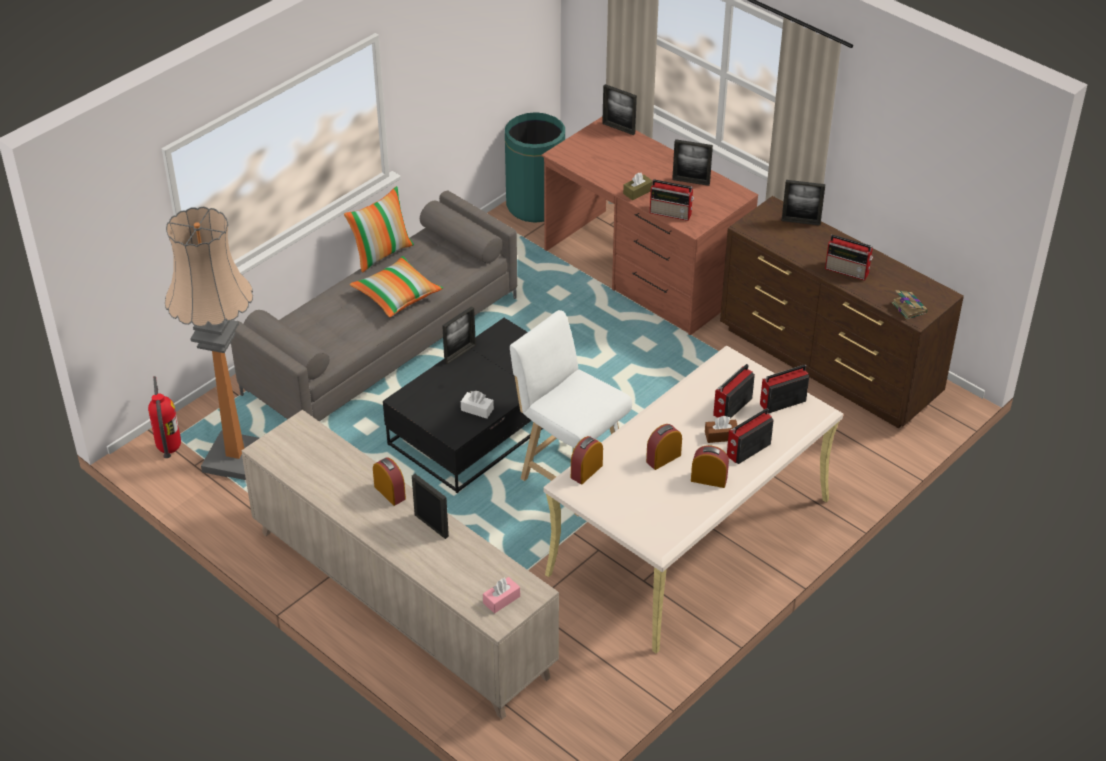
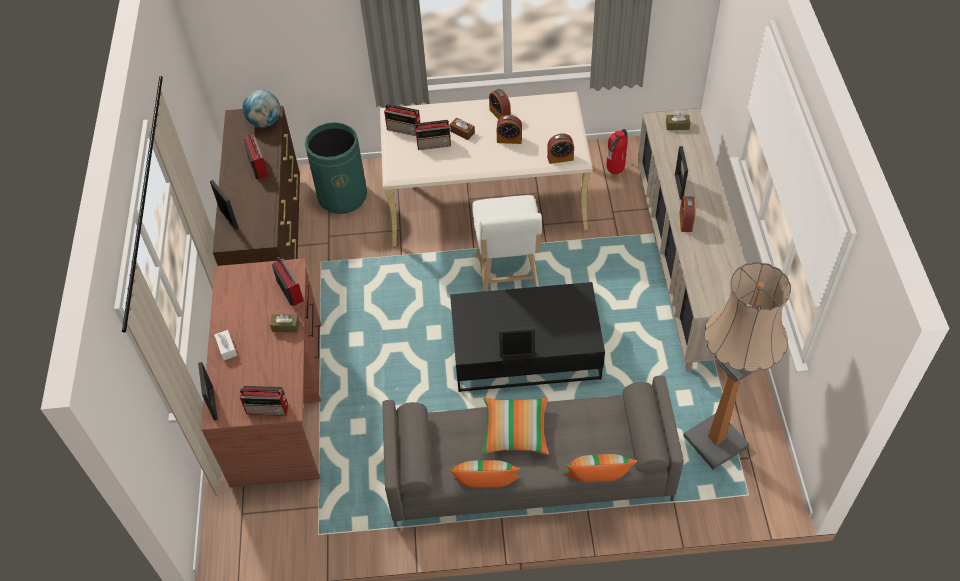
camera: 135 degrees left, 10 degrees up
(169, 449) = (760, 486): fire extinguisher -> fire extinguisher (615, 171)
(296, 303) = (597, 482): none -> pillow
(477, 409) = (549, 301): white tissue box -> white tissue box (227, 348)
(501, 600) = (677, 126): pink tissue box -> brown tissue box
(535, 205) = (270, 536): green trash can -> green trash can (342, 196)
(691, 181) = (239, 309): picture frame -> none
(747, 450) = (459, 116): radio -> radio (268, 409)
(908, 307) = (265, 122): book -> globe

